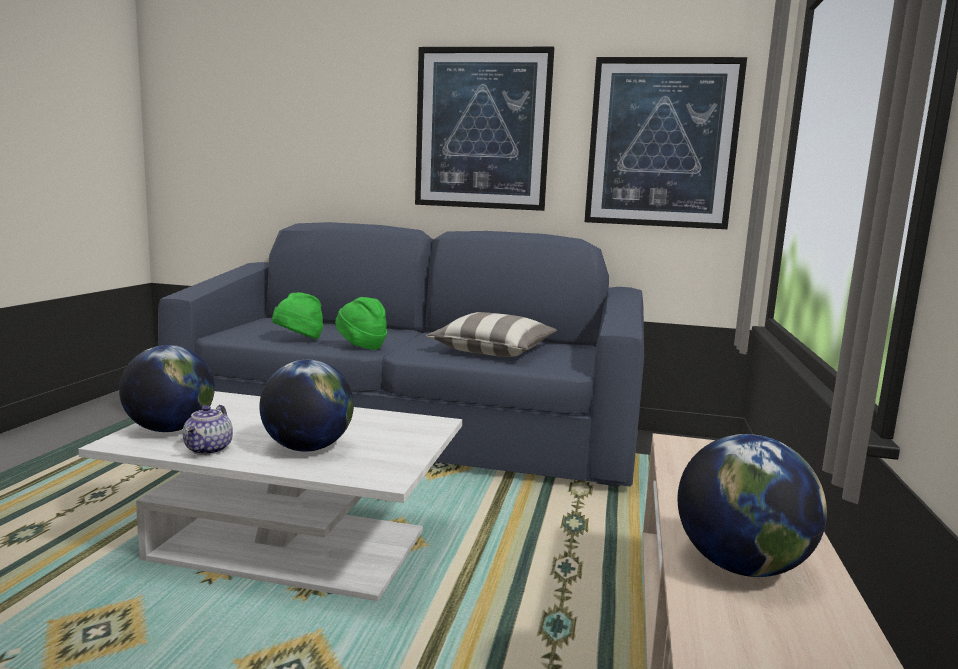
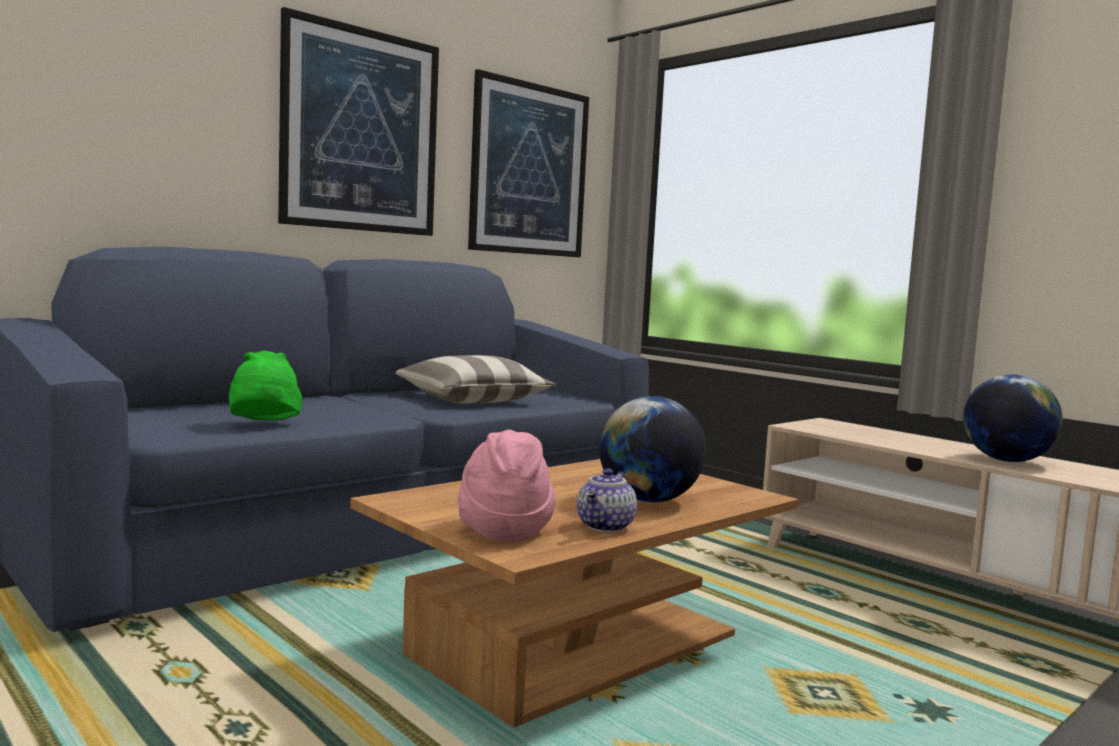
camera: 55 degrees left, 5 degrees down
(170, 429) = (503, 530): globe -> pink hat
(209, 449) = (606, 527): teapot -> teapot turned 75 degrees clockwise
(289, 546) = (577, 646): white coffee table -> brown coffee table
(361, 346) = (368, 416): green hat -> none

